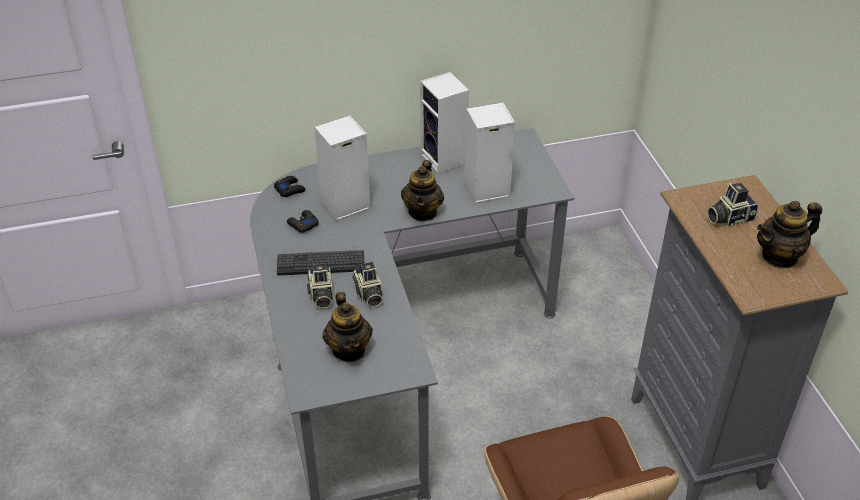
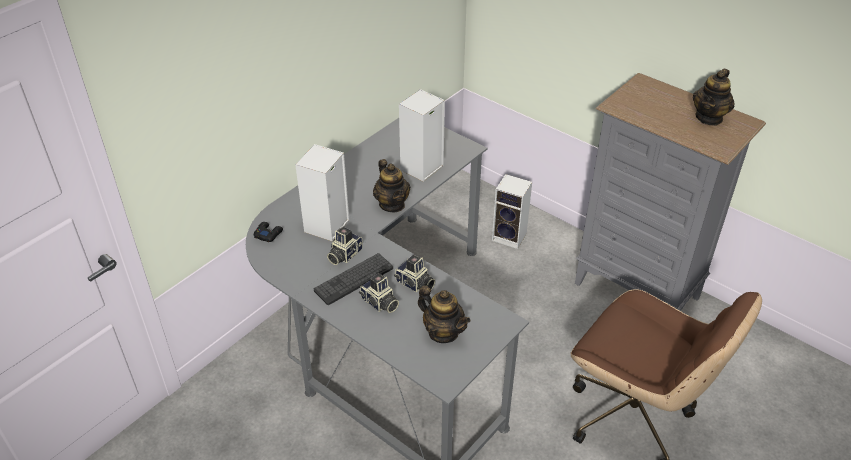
camera: 35 degrees left, 0 degrees up
(303, 224) = (307, 256): black game controller -> none
(445, 160) = (369, 159): speaker -> speaker (510, 237)
(728, 218) = (655, 106): camera -> camera (344, 255)

